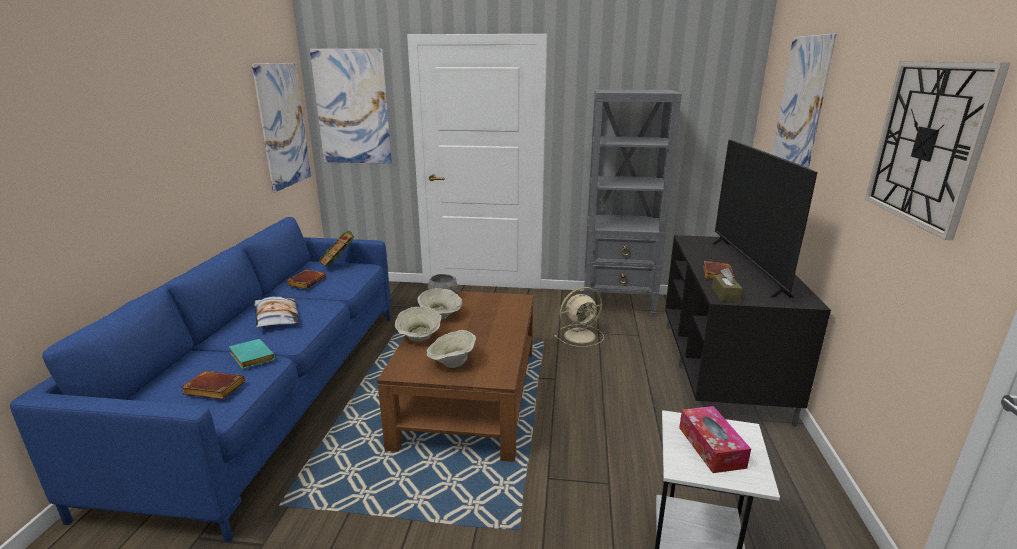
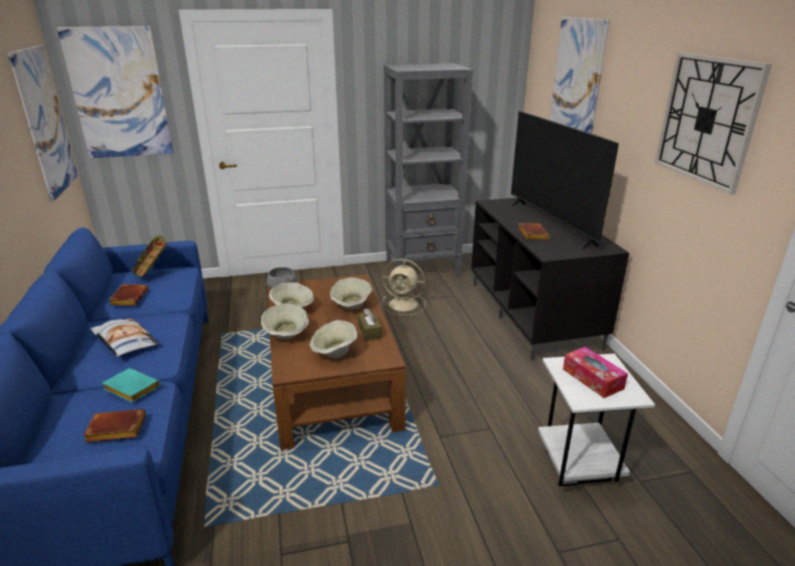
camera: 20 degrees left, 5 degrees up
(498, 322) = (351, 306): none -> beige bowl
(581, 335) = (404, 304): beige fan -> beige fan turned 60 degrees clockwise
(725, 294) = (549, 251): brown tissue box -> brown tissue box (370, 331)

